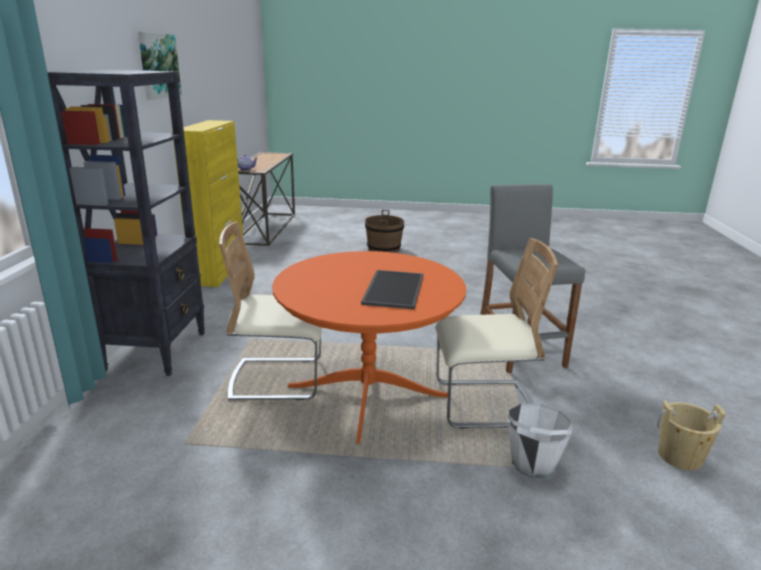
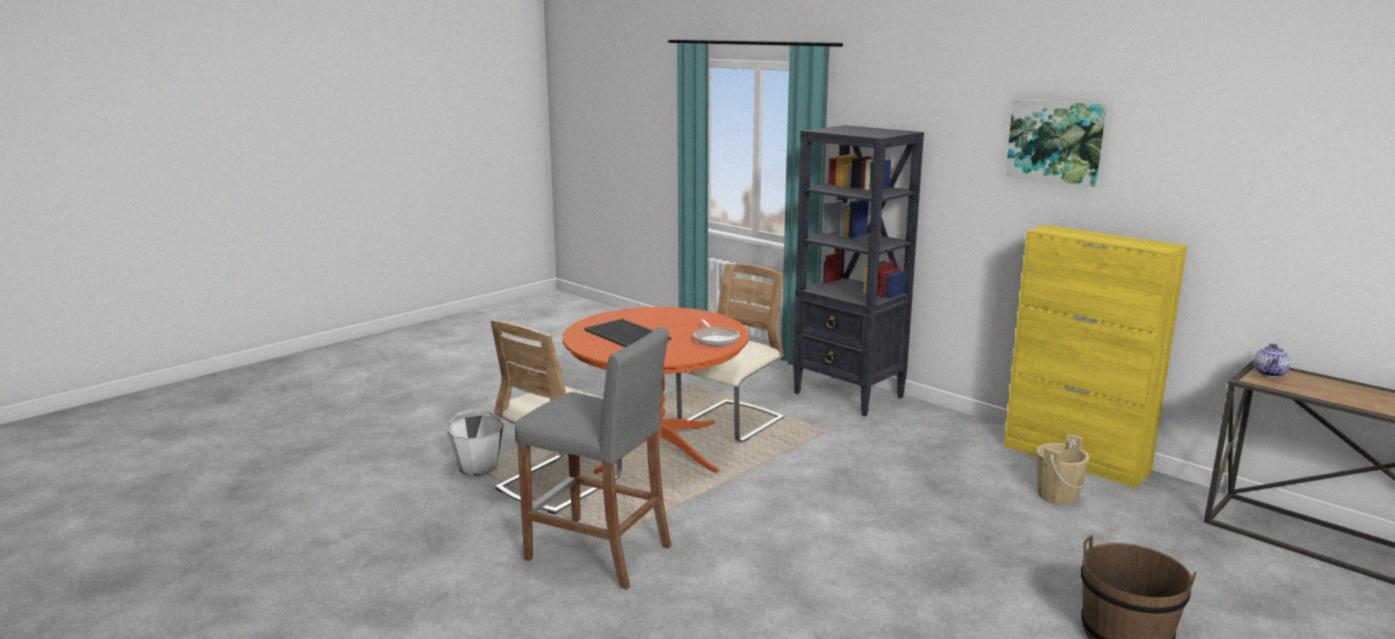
camera: 130 degrees right, 5 degrees down
(350, 260) = (715, 339): none -> frying pan
(680, 457) = (362, 525): beige bucket -> beige bucket (1057, 495)

